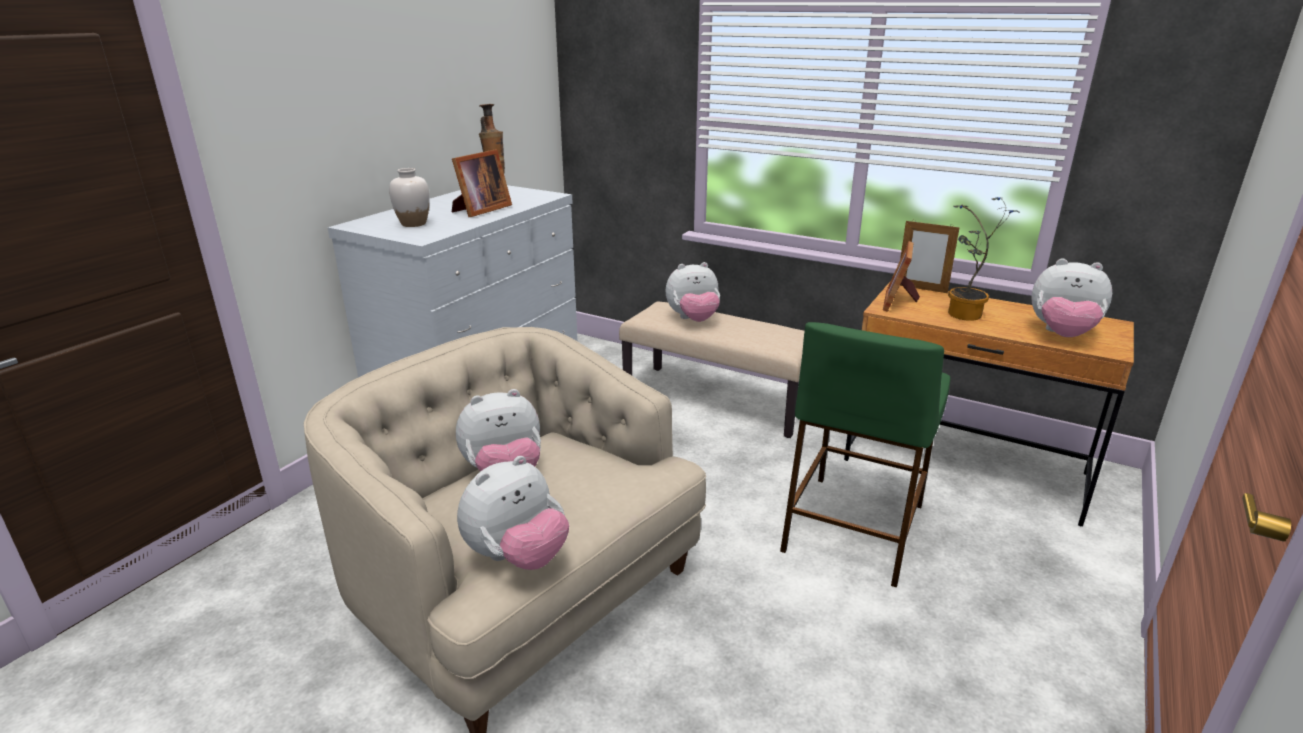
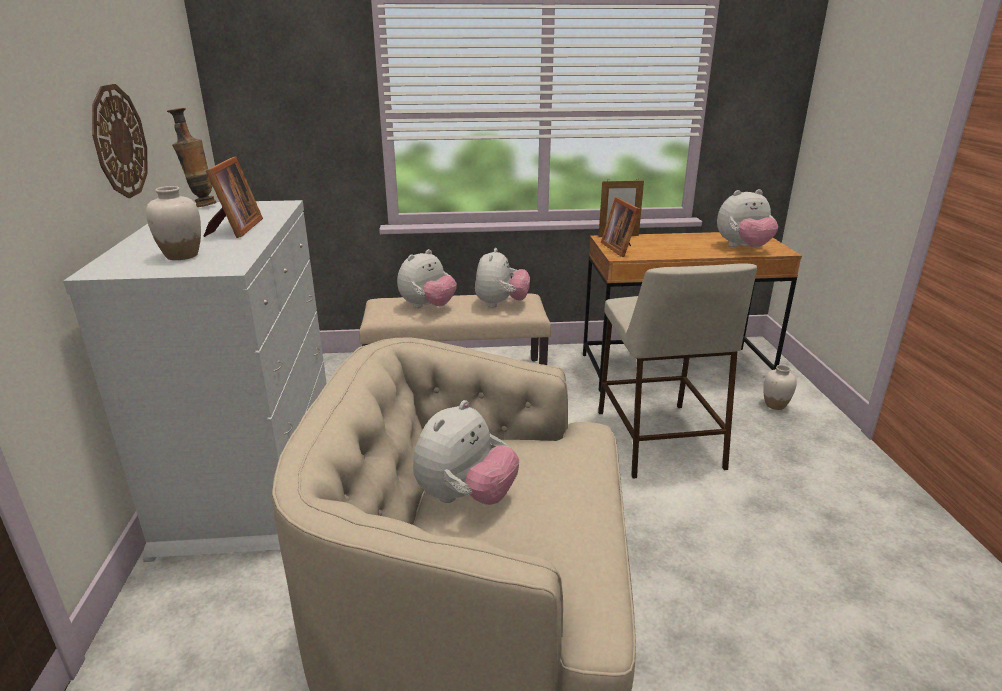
camera: 35 degrees left, 0 degrees up
(428, 128) = (119, 142): none -> wall clock
(517, 557) = (583, 564): plush toy -> plush toy (501, 304)
(853, 526) = (657, 438): green stool -> beige stool
(963, 316) = (673, 249): potted plant -> none
(1050, 549) = (775, 405): none -> white vase

